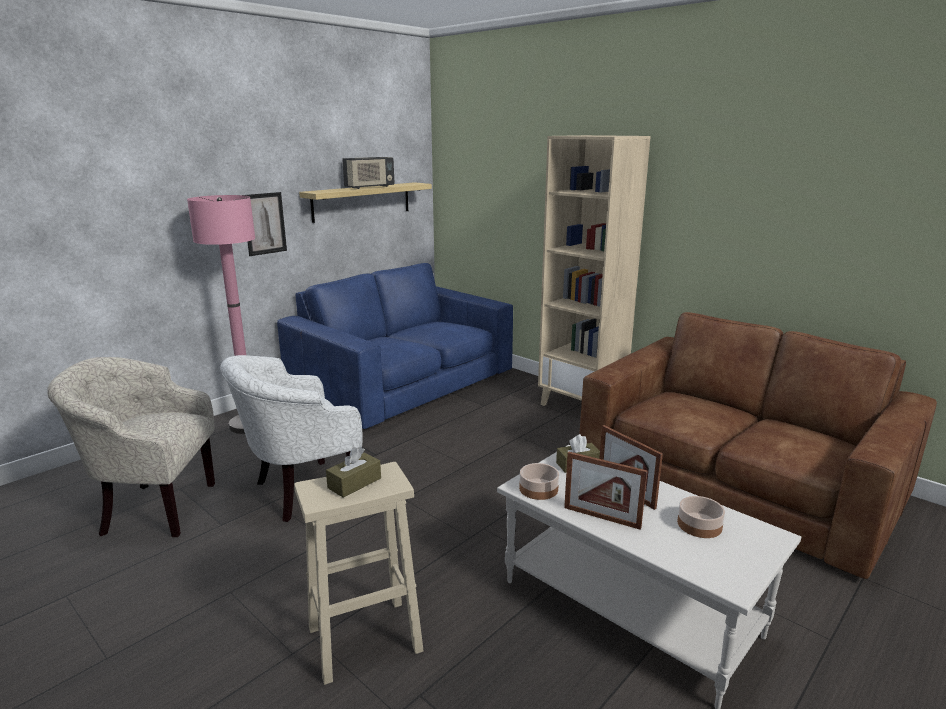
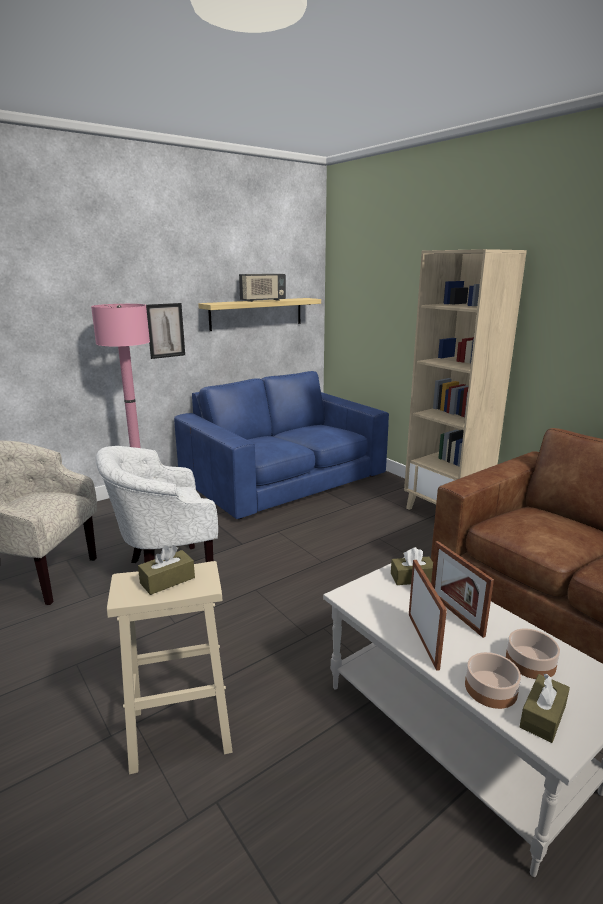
camera: 10 degrees right, 0 degrees up
(538, 488) = (365, 600): bowl -> bowl (490, 688)
(601, 517) = (423, 640): picture frame -> picture frame turned 135 degrees counterclockwise
(718, 566) = (543, 716): none -> brown tissue box

